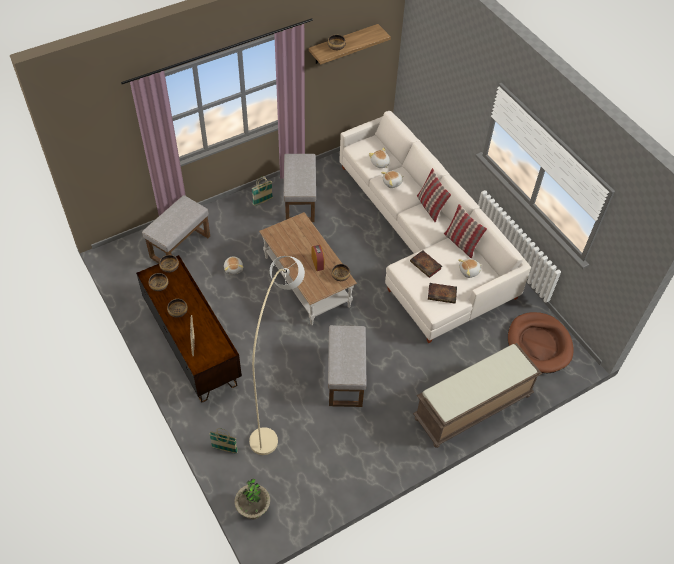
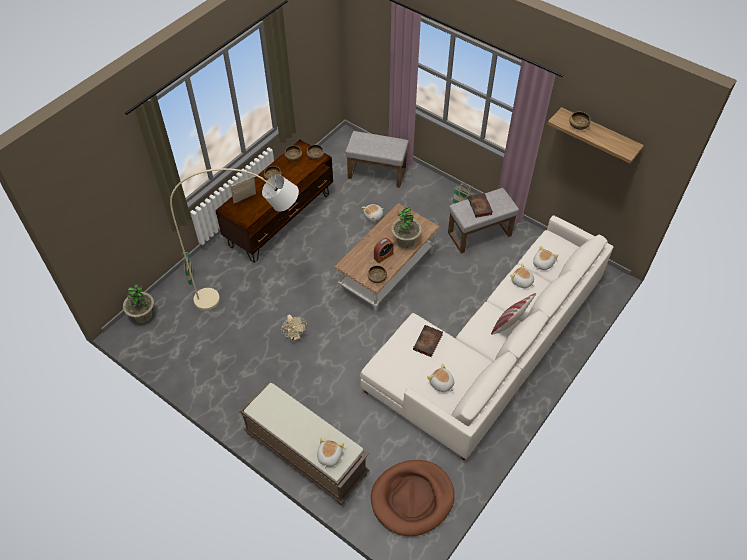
camera: 70 degrees right, 0 degrees up
(309, 241) = (405, 241): none -> potted plant
(345, 377) = (294, 336): grey ottoman -> beige fan
(442, 294) = (398, 367): book -> book (480, 207)
(461, 243) = (476, 366): pillow -> none
(513, 369) = (329, 456): none -> plush toy

